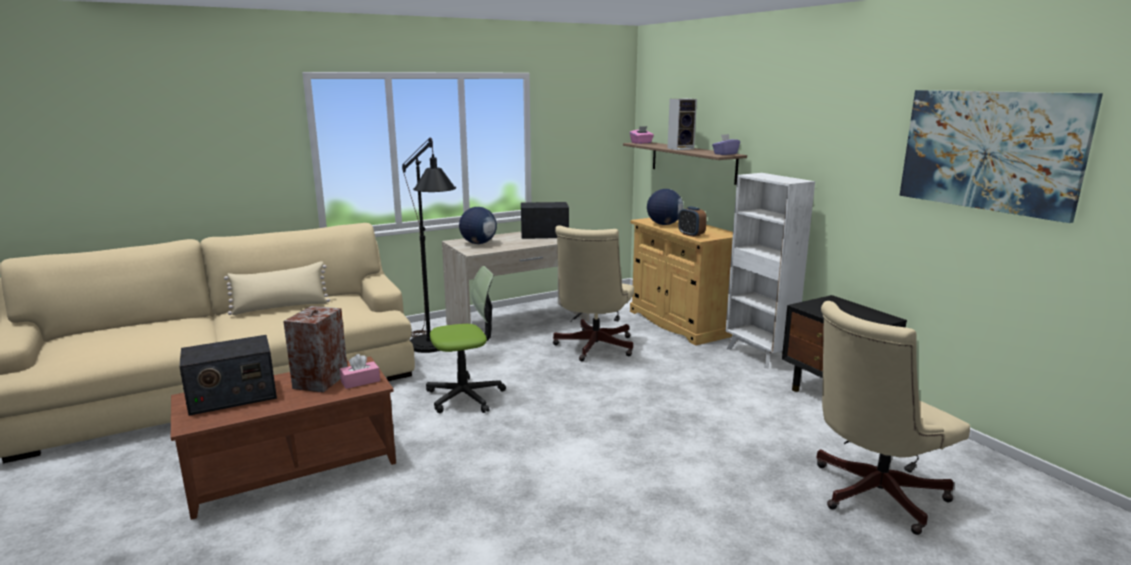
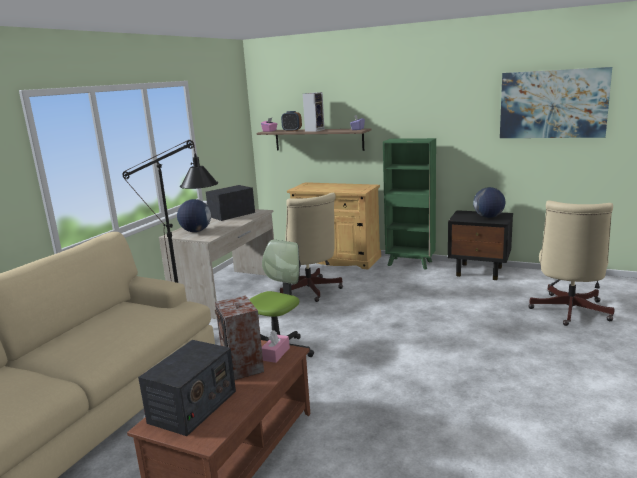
camera: 35 degrees left, 0 degrees up
(281, 307) = (83, 331): beige pillow -> none
(664, 224) = (316, 188): globe -> globe (488, 217)
(691, 235) = (349, 190): alarm clock -> alarm clock (292, 131)
(758, 355) = (410, 263): white bookcase -> green bookcase

